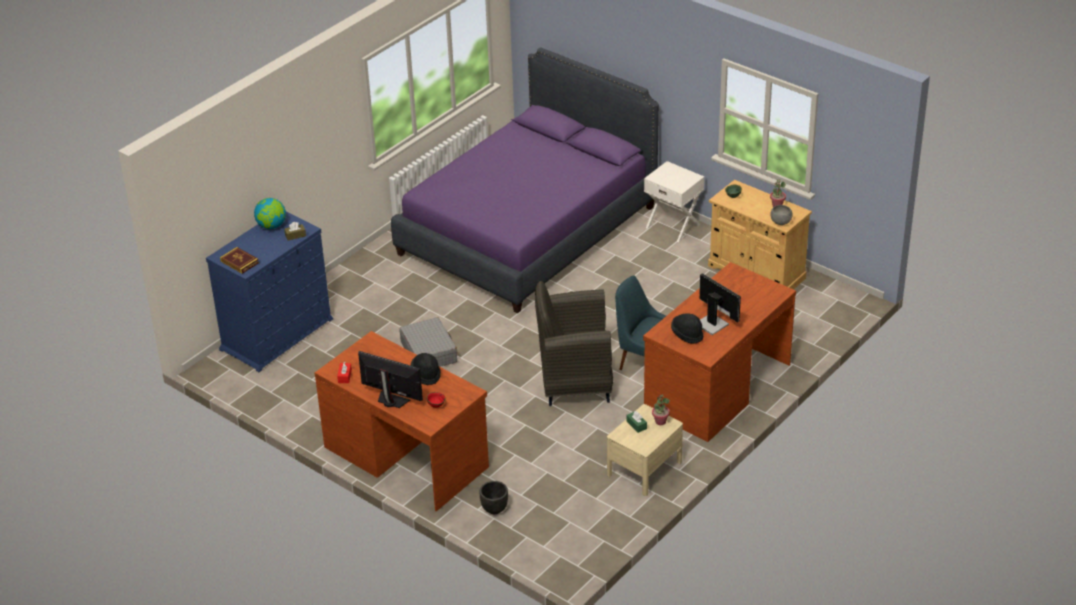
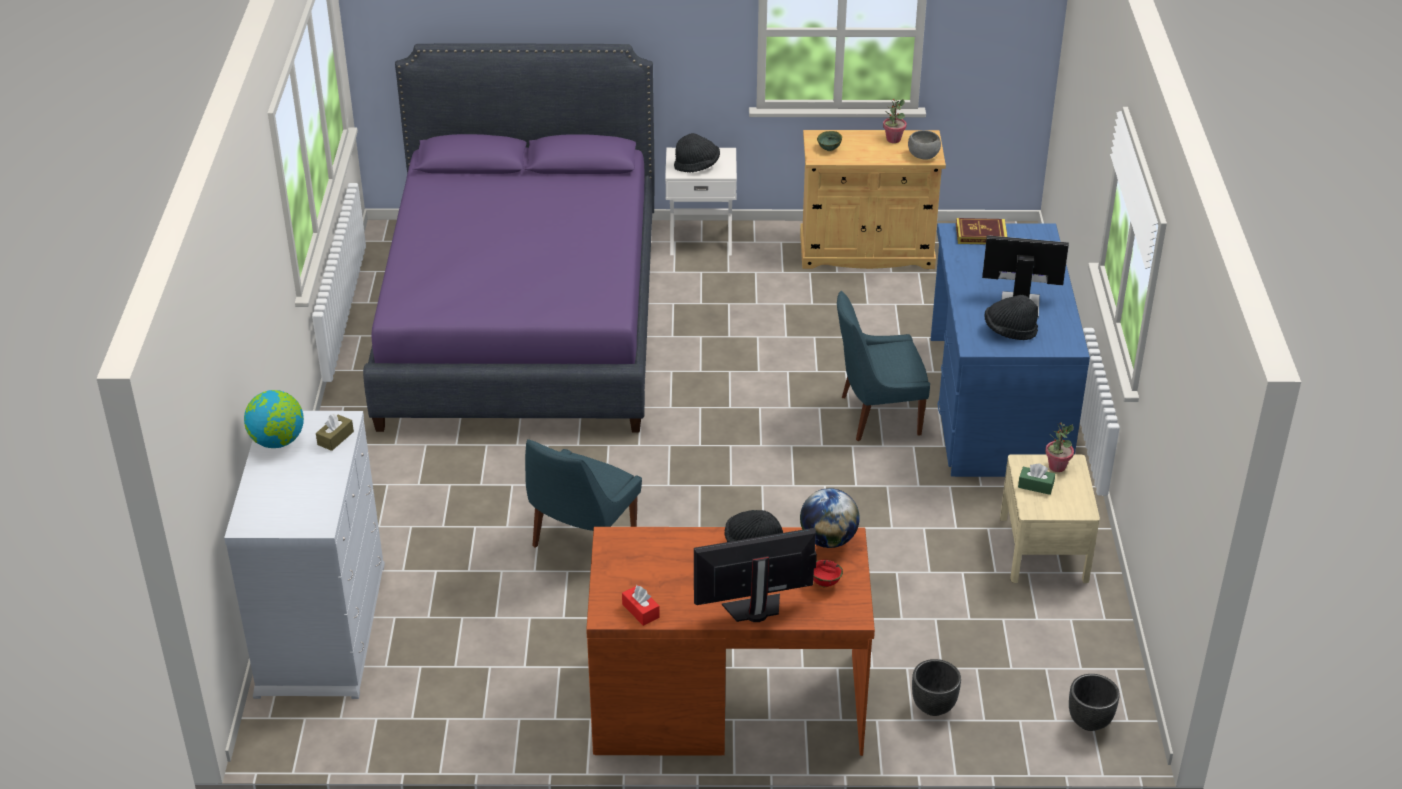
camera: 40 degrees left, 0 degrees up
(239, 262) = (292, 517): book -> book (981, 234)
(277, 334) = (321, 628): blue dresser -> white dresser
(429, 352) = (582, 541): grey suitcase -> blue chair
(462, 388) = (828, 540): none -> globe
(558, 556) = (1089, 722): none -> black planter
(574, 382) = (822, 484): grey armchair -> none
(669, 178) = (697, 166): none -> black hat
(716, 387) = (996, 405): brown desk -> blue desk

